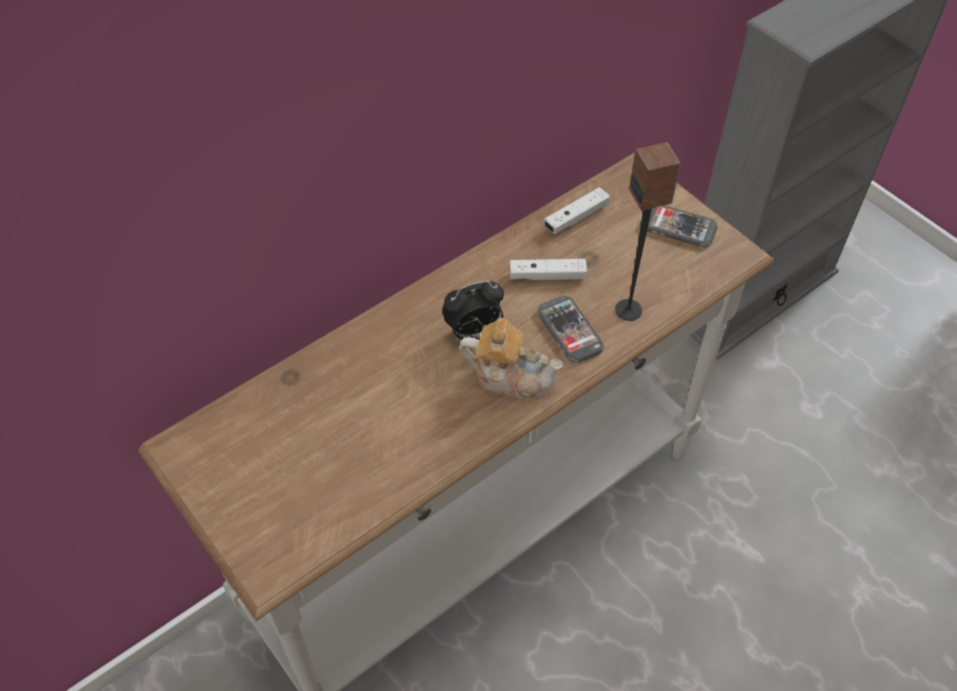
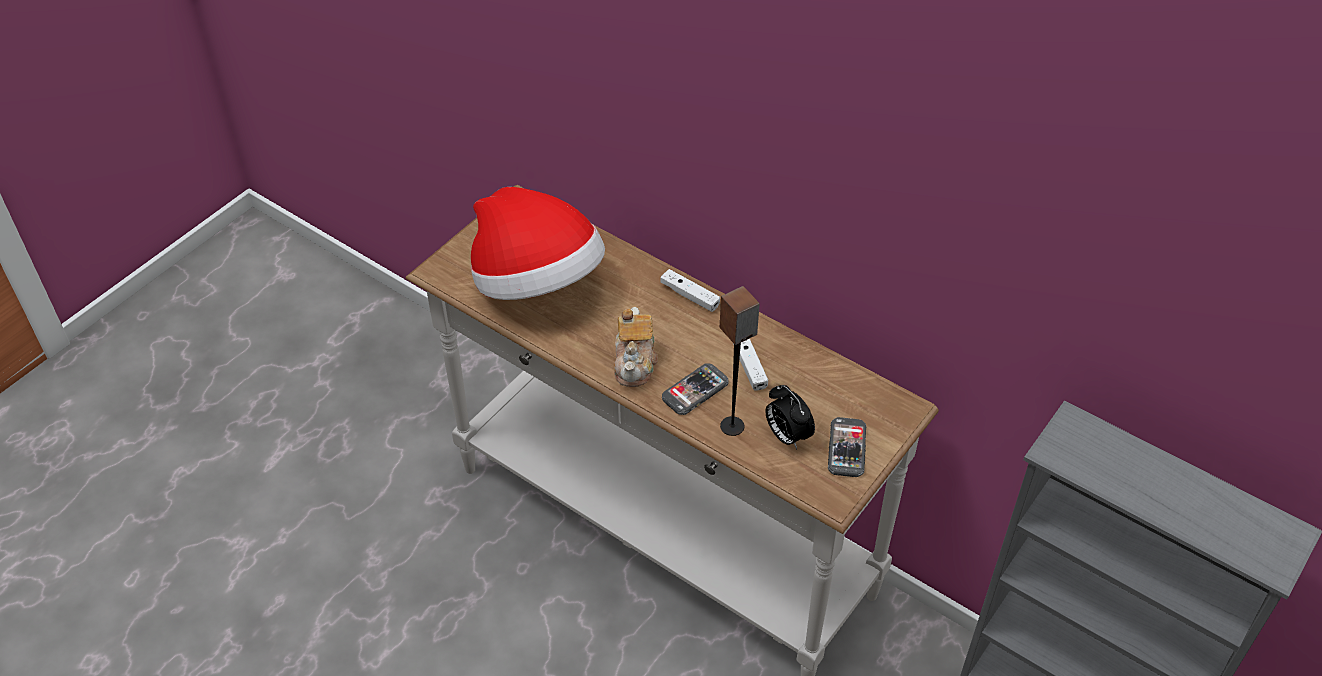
camera: 75 degrees right, 5 degrees down
(341, 453) = (536, 283): none -> hat
(474, 333) = (670, 332): alarm clock -> alarm clock (786, 436)
(576, 217) = (826, 374): white game controller -> white game controller (689, 296)

